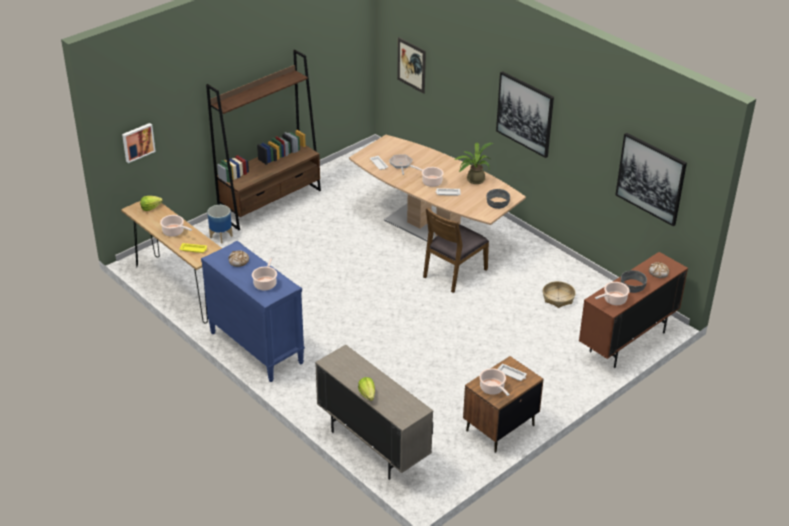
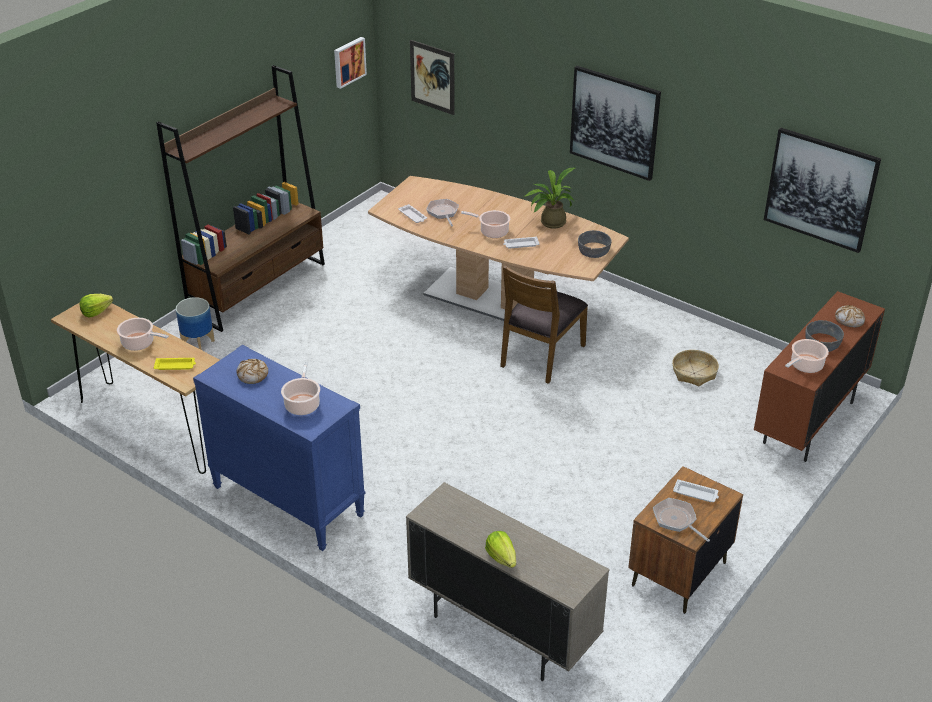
camera: 10 degrees left, 0 degrees up
(138, 142) = (64, 216): picture -> picture (348, 62)
(492, 389) = (676, 520): cooking pot -> frying pan

